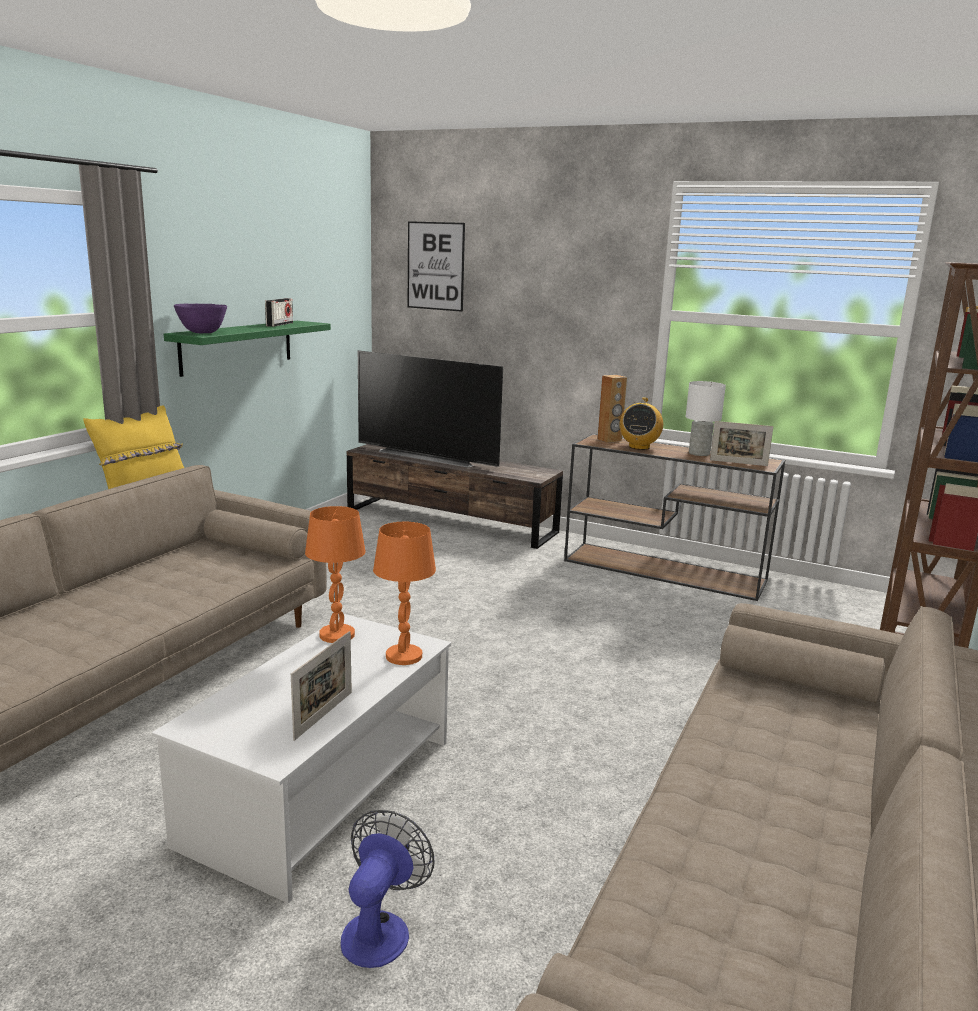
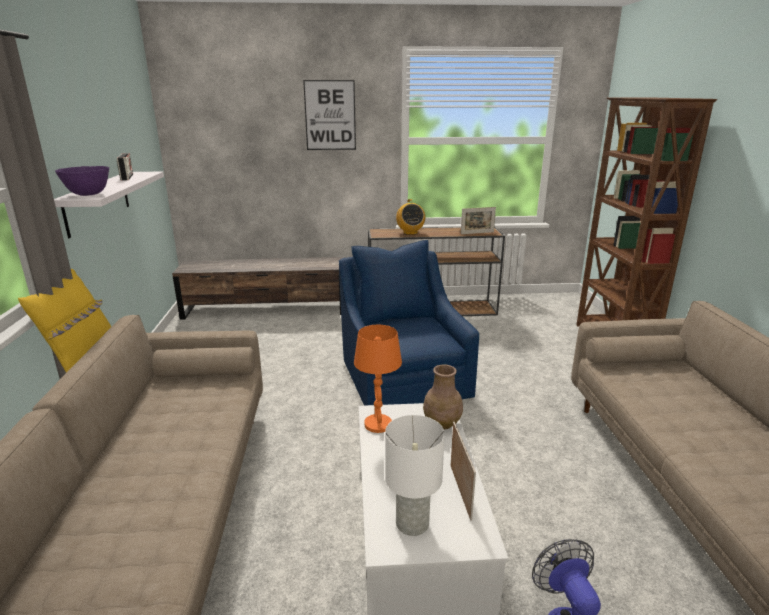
camera: 30 degrees left, 5 degrees up
(237, 346) = (98, 202): green shelf -> white shelf
(404, 656) = (442, 423): orange table lamp -> brown vase
(429, 456) = (242, 265): television -> none
(435, 266) = (218, 116): picture -> picture (330, 115)
(520, 634) = (403, 377): none -> blue armchair
(609, 440) = (386, 231): brown speaker -> none
(699, 453) = (448, 230): white table lamp -> white table lamp (413, 523)

